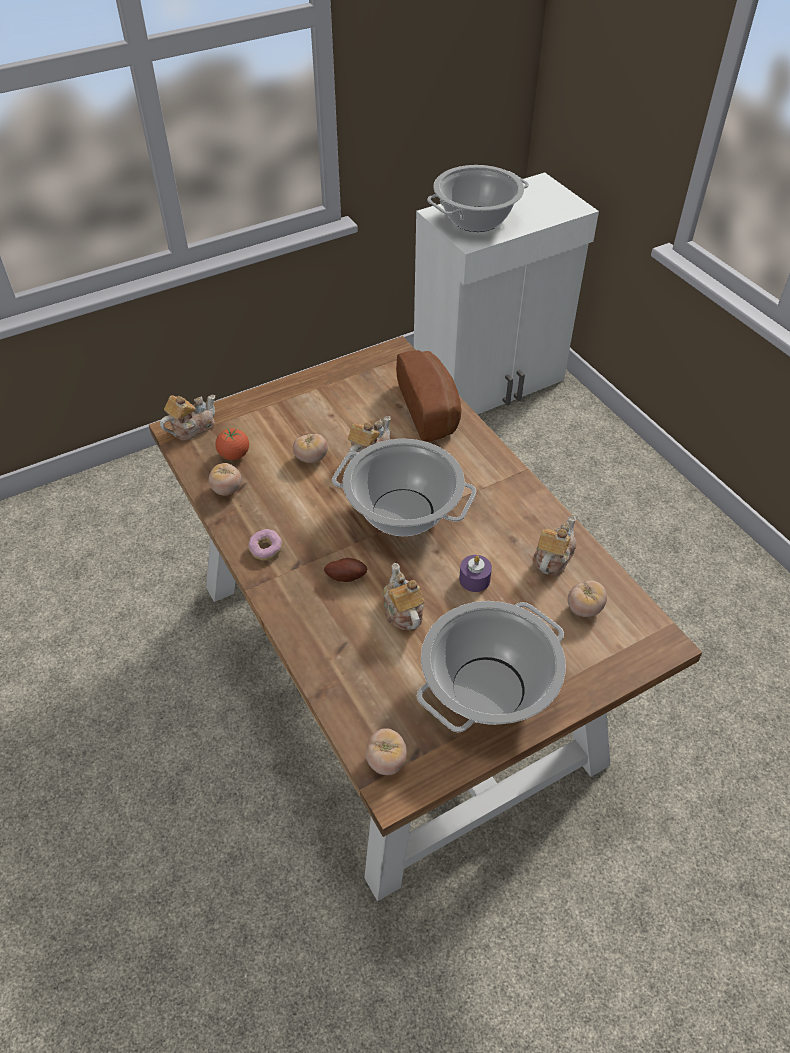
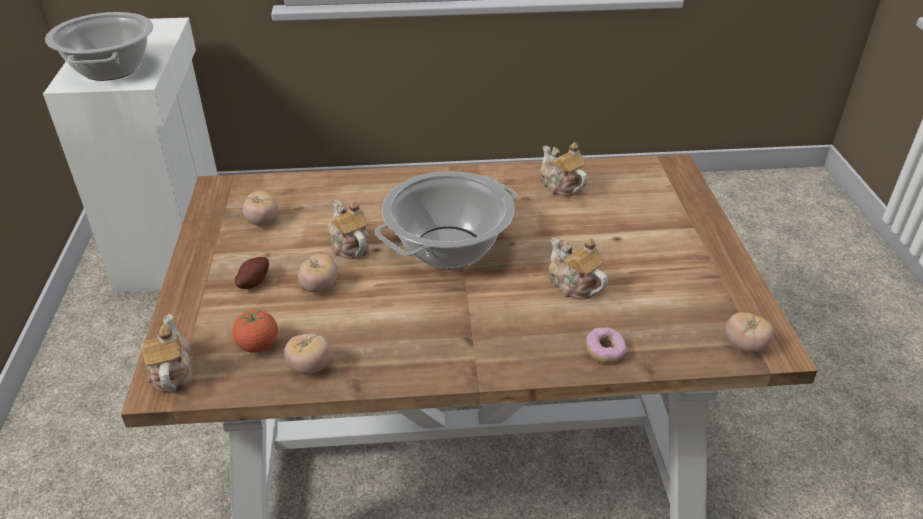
camera: 65 degrees left, 10 degrees down
(266, 550) = (430, 358): donut -> donut (605, 352)
(346, 576) = (507, 308): potato -> potato (253, 282)
(402, 611) = (573, 285): teapot -> teapot turned 45 degrees clockwise
(431, 409) = (324, 191): bread -> none
(474, 579) = (559, 232): purple candle -> none
(488, 688) = (684, 262): cooking pot -> none
(584, 609) = (623, 188): tomato -> tomato (262, 221)

